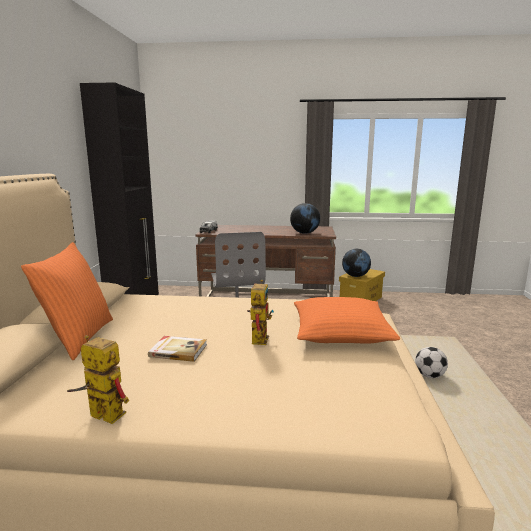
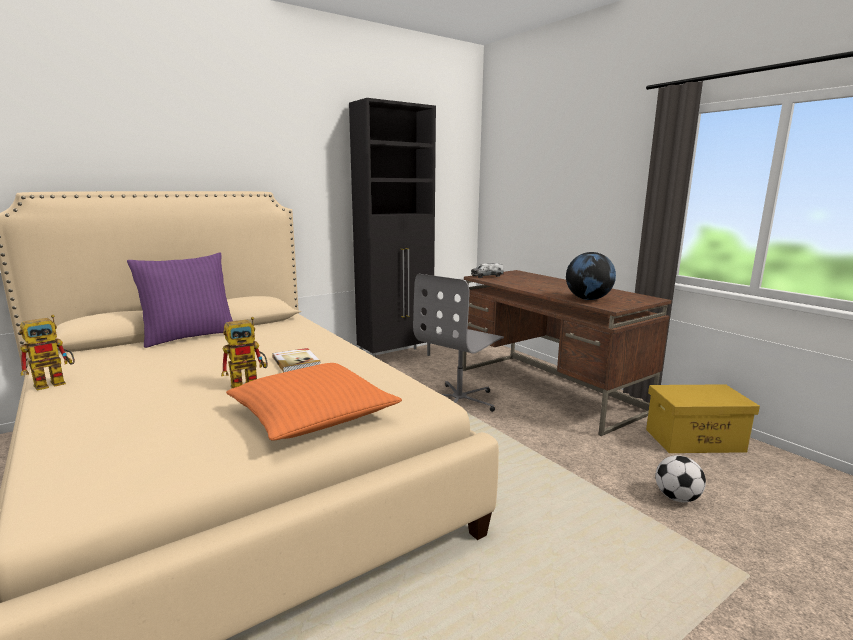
camera: 50 degrees right, 0 degrees up
(78, 338) = (189, 336): orange pillow -> purple pillow
(100, 415) = (56, 382): toy robot -> toy robot turned 60 degrees clockwise
(178, 350) = (189, 367): book -> book (297, 362)
(355, 276) = (678, 393): globe -> none
(429, 376) = (549, 585): football -> football (677, 498)

